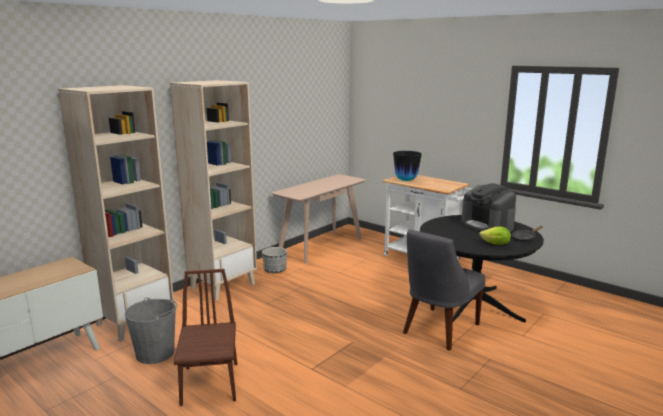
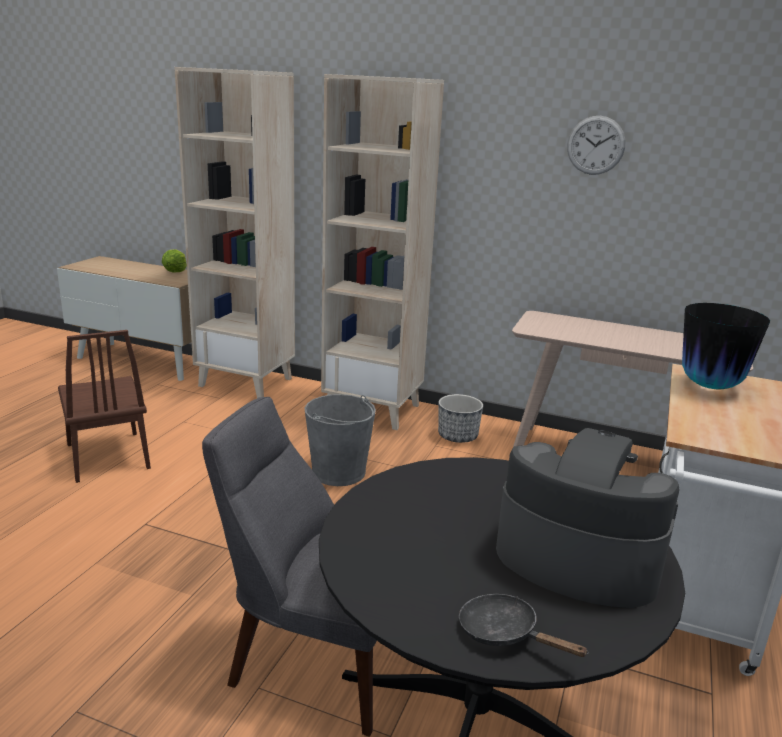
camera: 70 degrees right, 5 degrees up
(155, 353) = (175, 410): grey bucket -> grey bucket (339, 472)
(210, 383) = (107, 456): brown chair -> brown chair turned 90 degrees clockwise
(280, 103) = (595, 145): none -> wall clock
(487, 225) = (577, 557): coffee machine -> coffee machine turned 75 degrees clockwise
(496, 244) = (408, 571): lettuce -> lettuce (175, 271)

